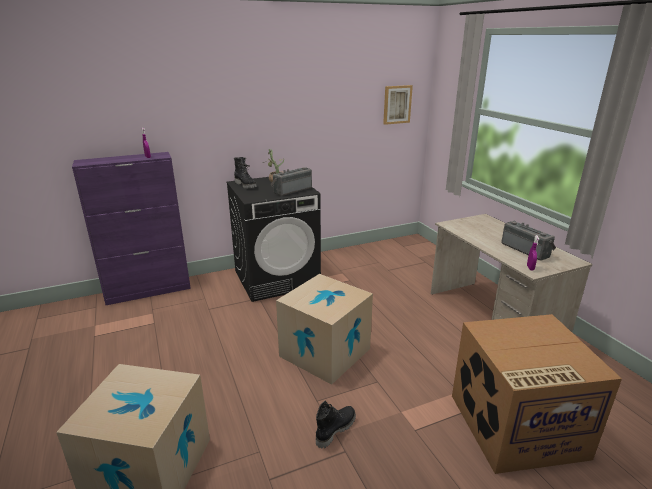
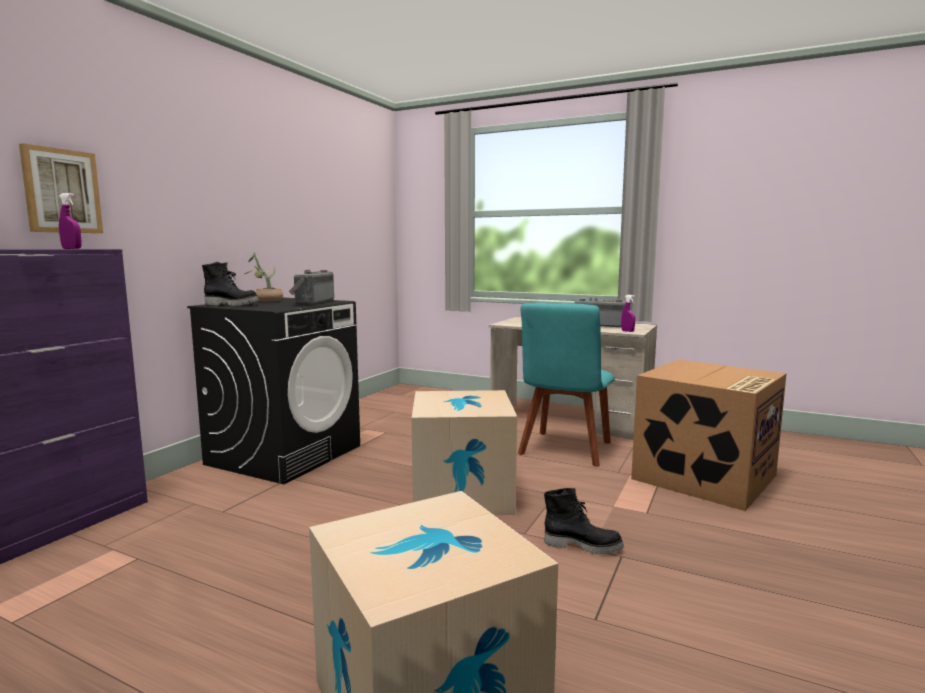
camera: 40 degrees left, 15 degrees down
(335, 429) = (582, 545): black boot -> black boot turned 105 degrees clockwise
(397, 104) = (369, 215): picture -> picture (61, 191)
(443, 346) = (564, 450): none -> turquoise chair

